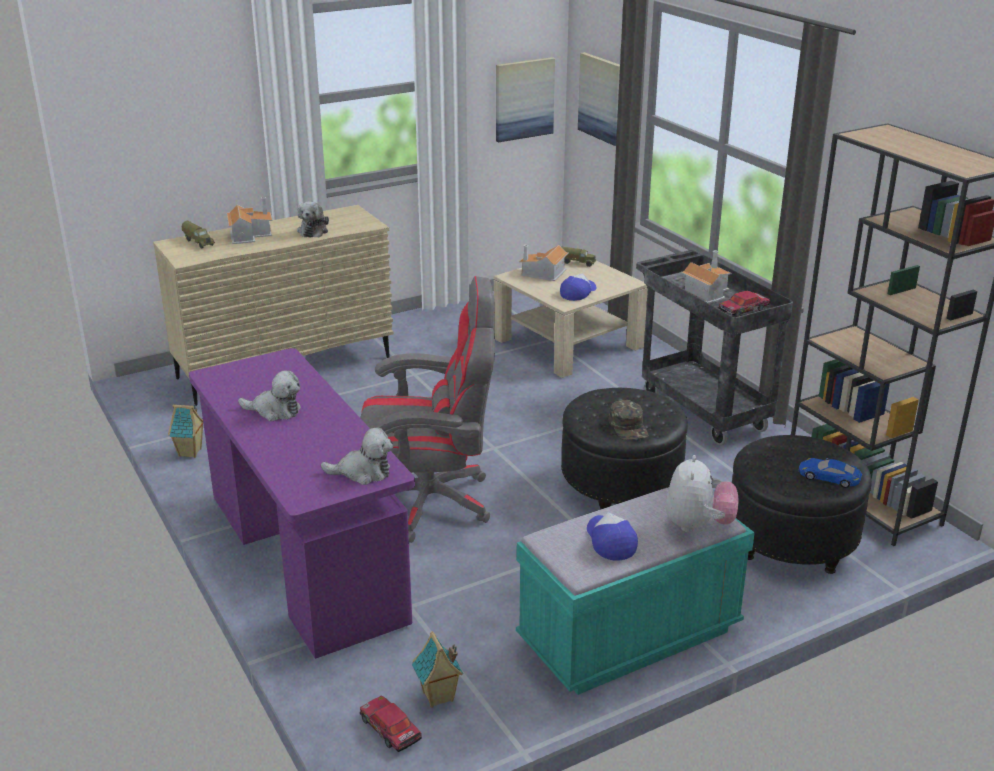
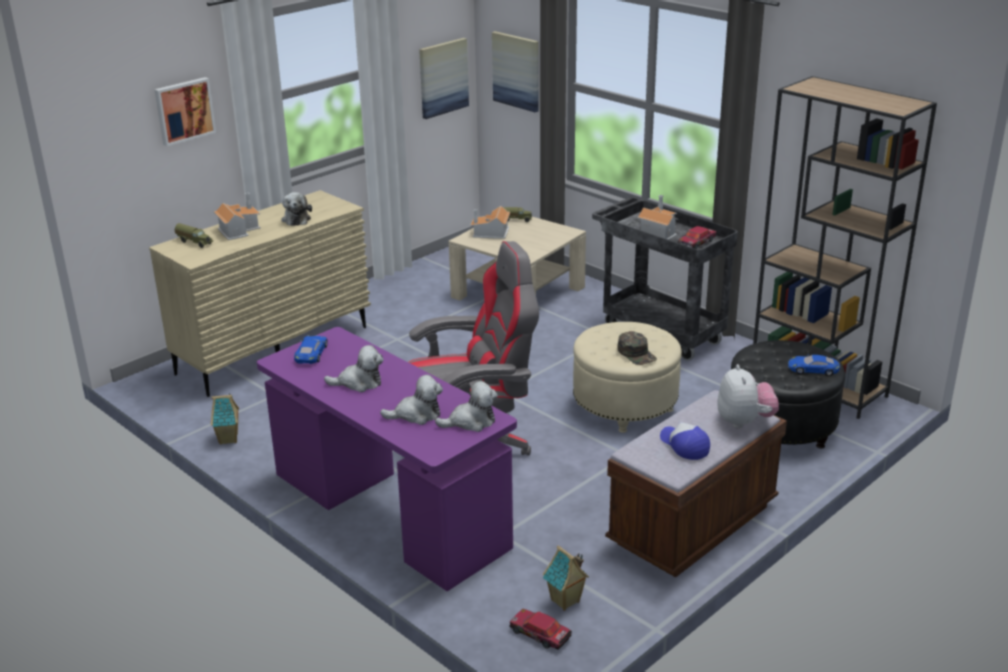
camera: 15 degrees left, 0 degrees up
(208, 103) = (184, 110): none -> picture
(248, 372) = (311, 353): none -> blue toy car
(311, 455) = (416, 414): none -> plush toy
(578, 292) = (531, 246): cap -> none
(621, 486) = (625, 406): black ottoman -> beige ottoman
(629, 637) = (693, 525): turquoise bench -> brown bench

